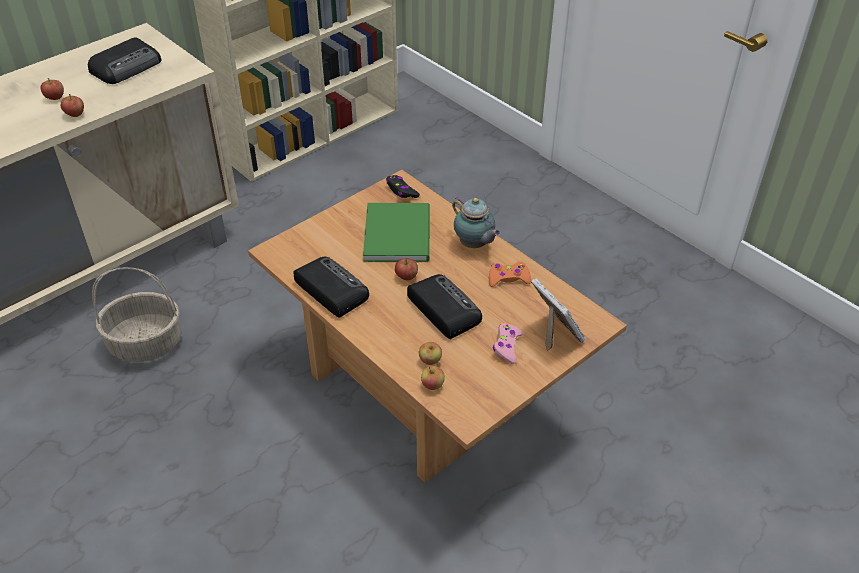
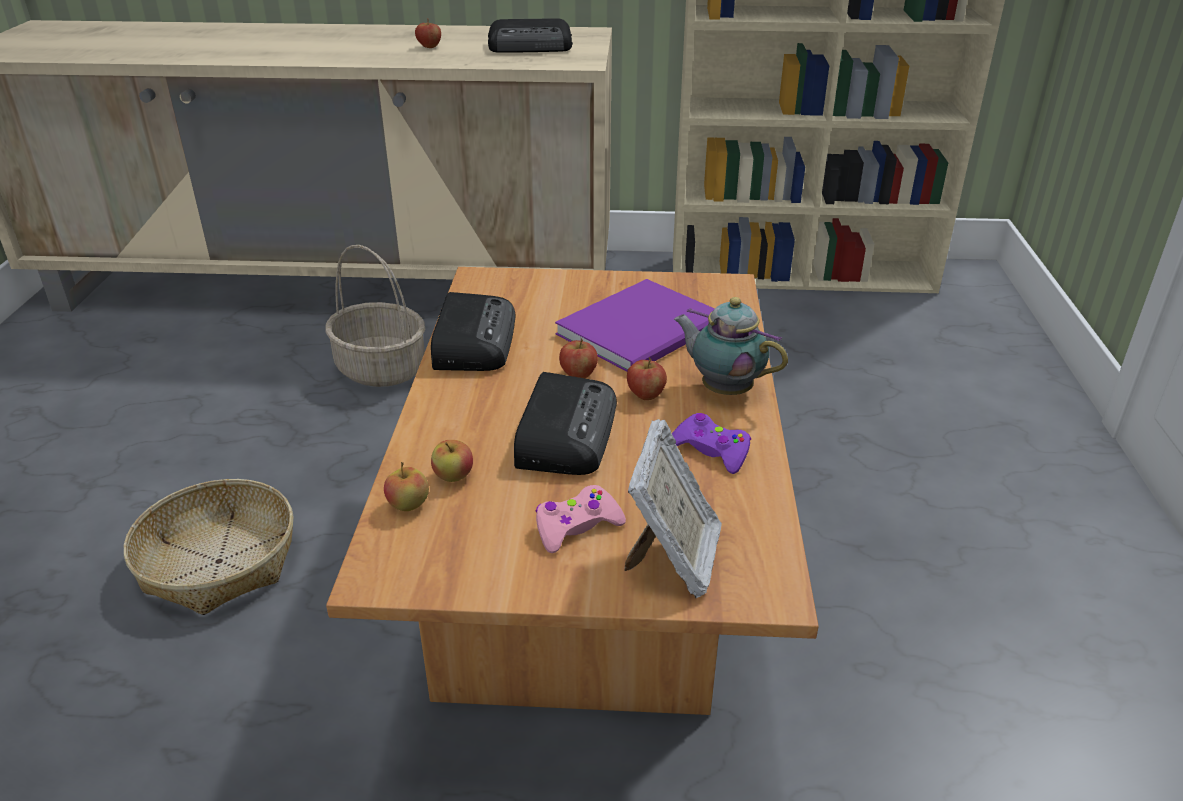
camera: 45 degrees right, 10 degrees down
(75, 115) = (420, 60): apple -> apple (645, 395)
(225, 509) = (218, 561): none -> basket
(399, 233) = (646, 329): green book -> purple book
(401, 191) = (717, 292): black game controller -> none
(474, 245) = (723, 389): teapot -> teapot turned 120 degrees clockwise
(508, 278) = (711, 450): orange game controller -> purple game controller

